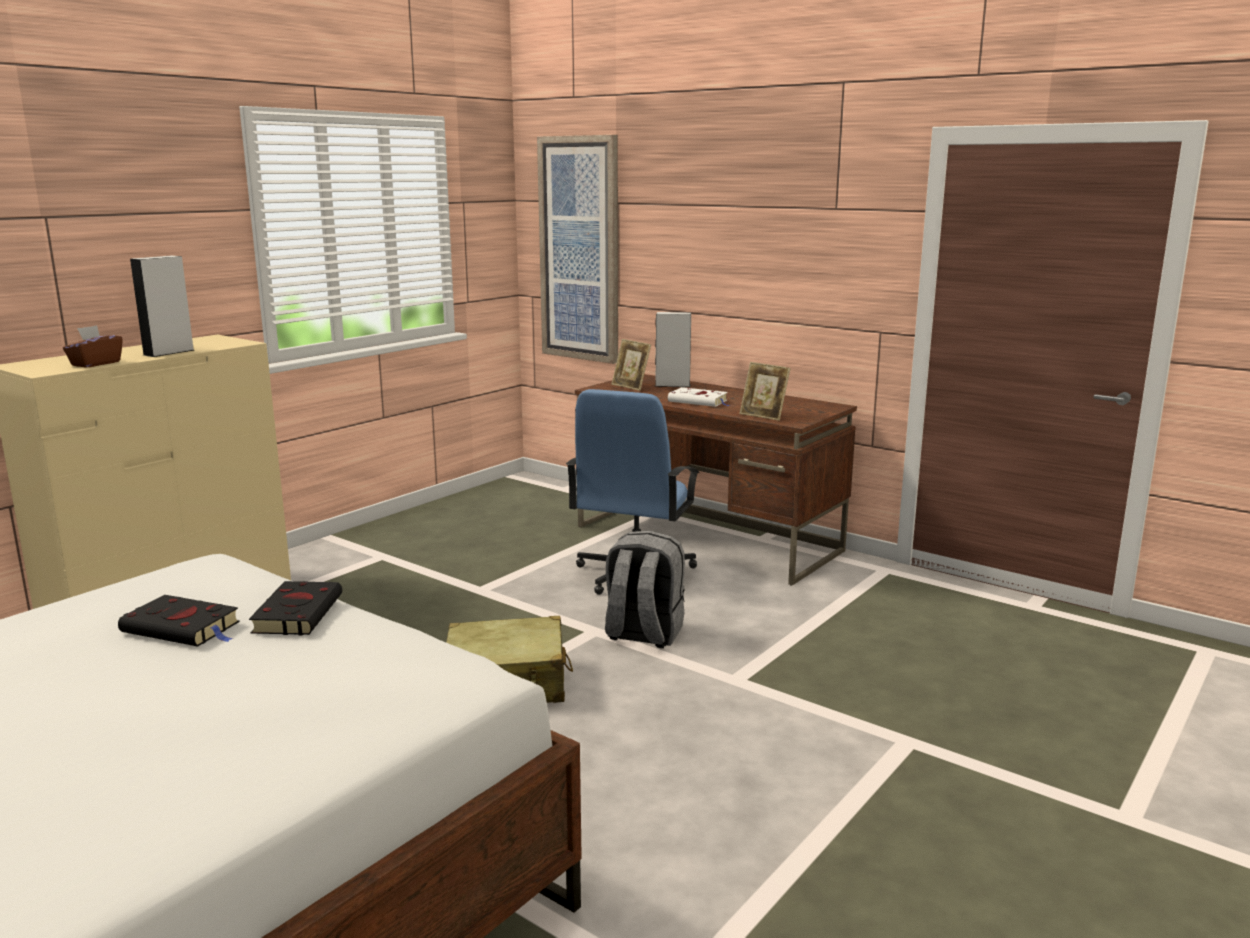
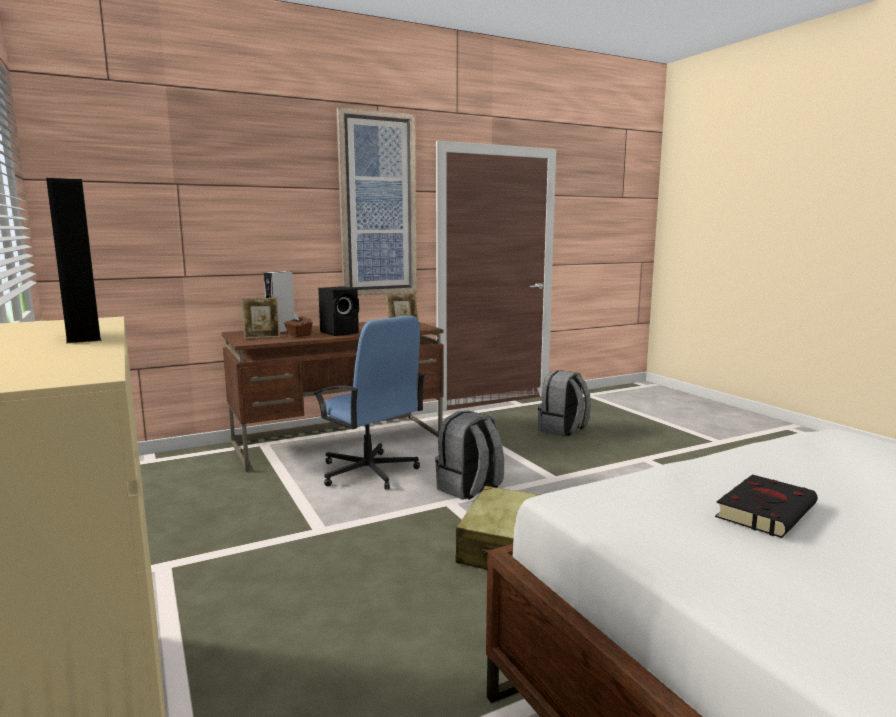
camera: 65 degrees left, 5 degrees down
(95, 364) = (81, 357): brown tissue box -> brown tissue box (298, 335)
(298, 613) = (729, 468): black book -> none
(580, 250) = (132, 228): picture -> picture (377, 205)
(699, 401) = (340, 333): white book -> black speaker
(951, 657) = (562, 430): none -> grey backpack

